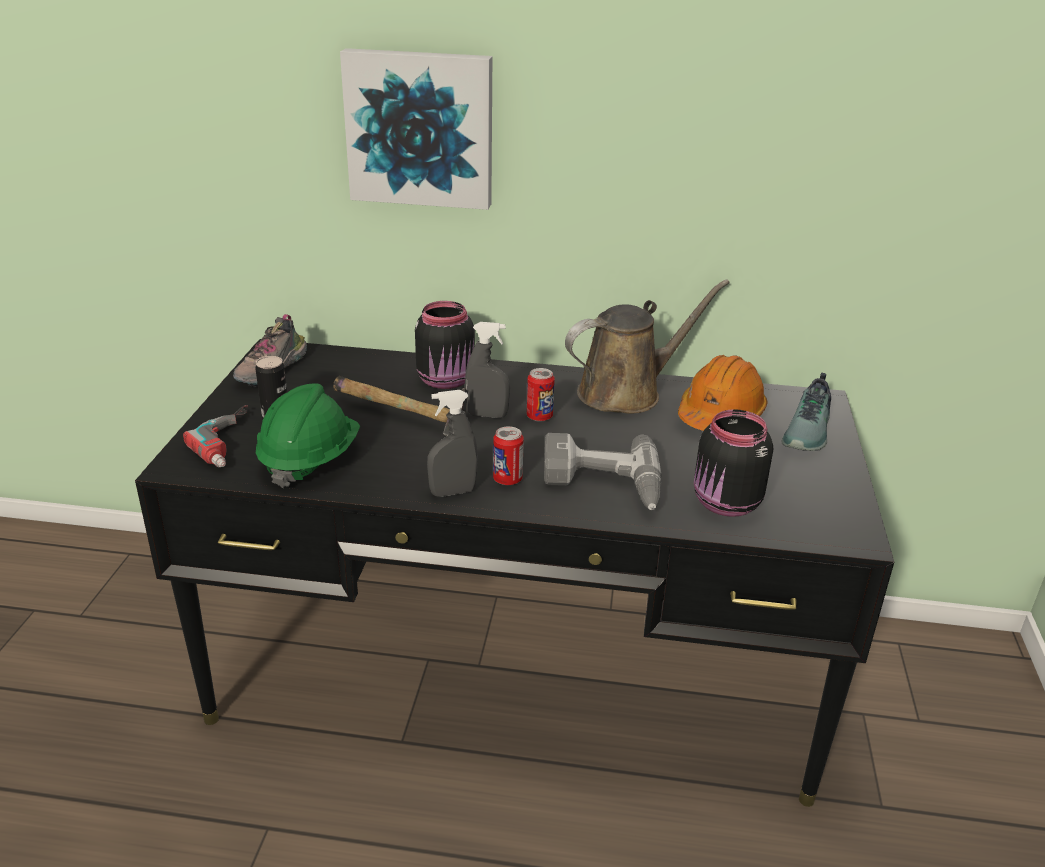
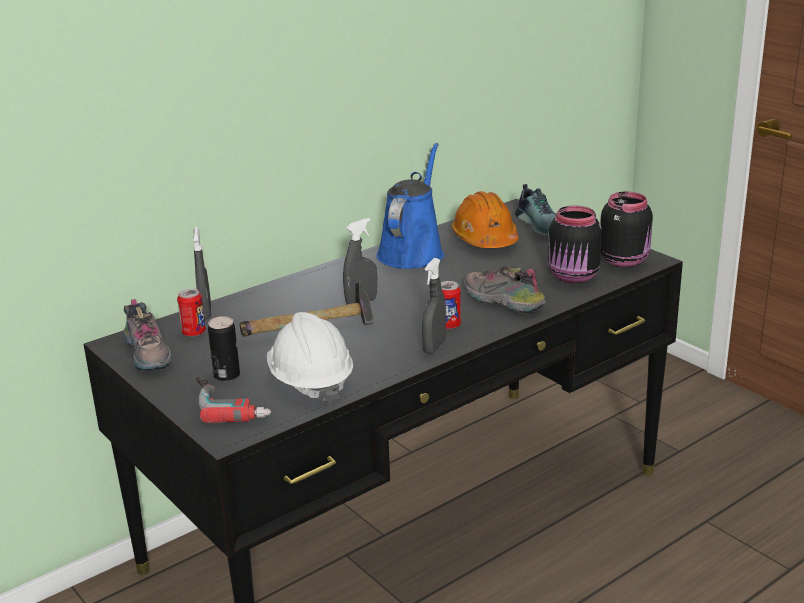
camera: 45 degrees left, 5 degrees down
(309, 460) = (310, 382): green hard hat -> white hard hat
(369, 358) = (205, 313): none -> grey spray bottle
(420, 128) = (208, 88): picture -> none
(447, 381) = (292, 298): black jar -> black jar (625, 260)
(539, 417) = (393, 288): can -> can (194, 333)
(601, 485) = (501, 301): power drill -> shoe
(626, 392) = (412, 252): brown watering can -> blue watering can

